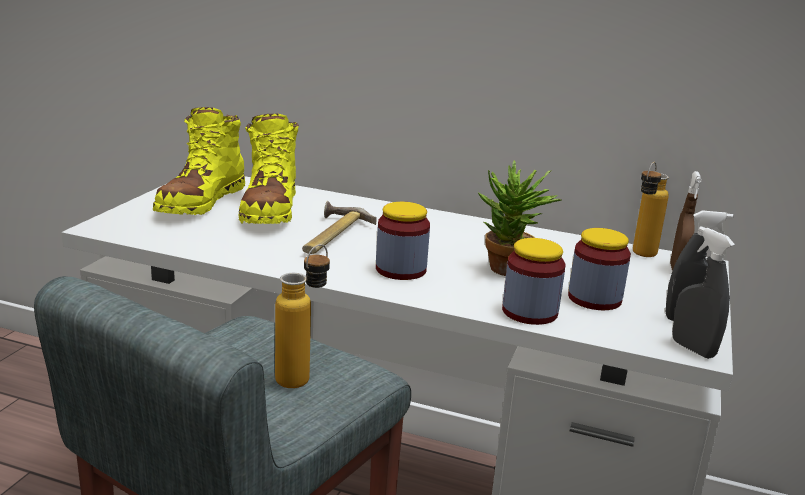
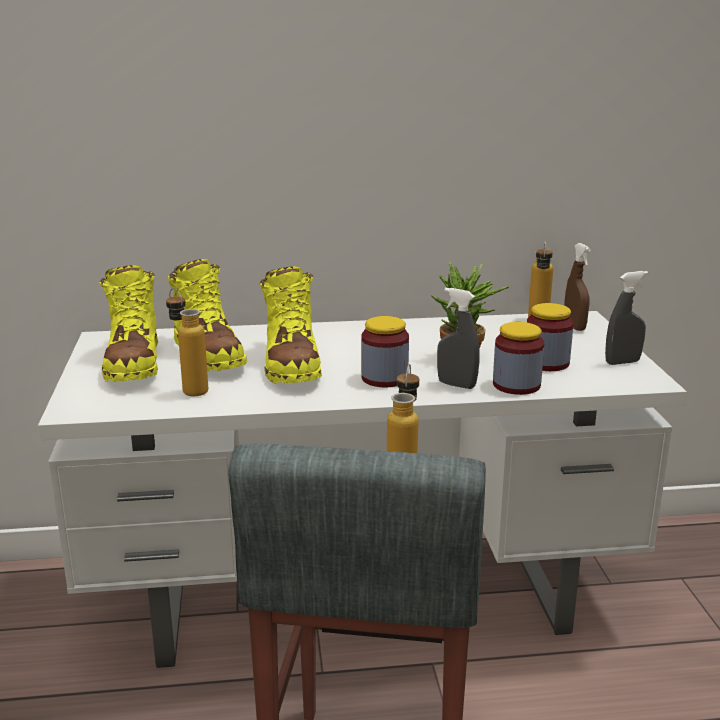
camera: 25 degrees left, 0 degrees up
(215, 234) = (189, 389): none -> bottle
(330, 236) = (291, 365): hammer -> yellow boot
(693, 349) = (646, 381): grey spray bottle -> grey spray bottle (456, 385)

